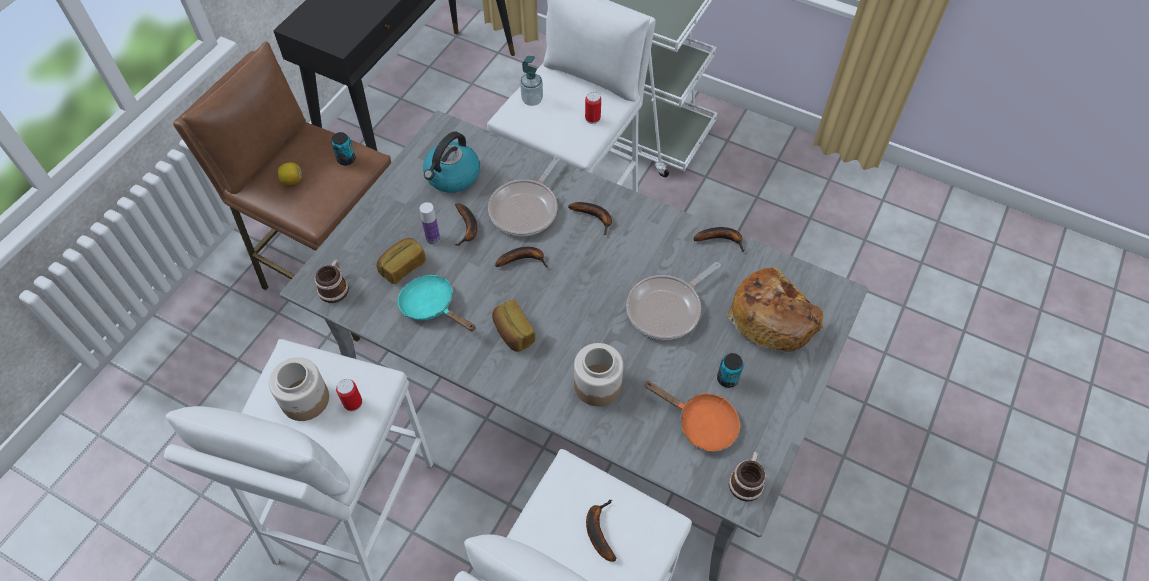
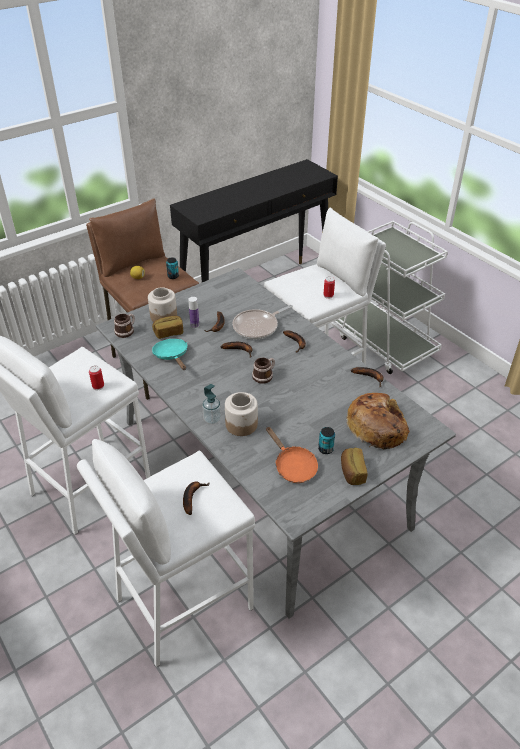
camera: 25 degrees right, 15 degrees down
(305, 400) = (75, 376): jar -> jar (163, 316)
(452, 176) = (226, 300): kettle -> none
(513, 333) = (209, 383): bread -> bread (352, 472)
(532, 100) = (297, 277): soap dispenser -> soap dispenser (212, 419)
(667, 309) = (311, 401): frying pan -> none
(746, 480) = (302, 506): mug -> mug (264, 375)

